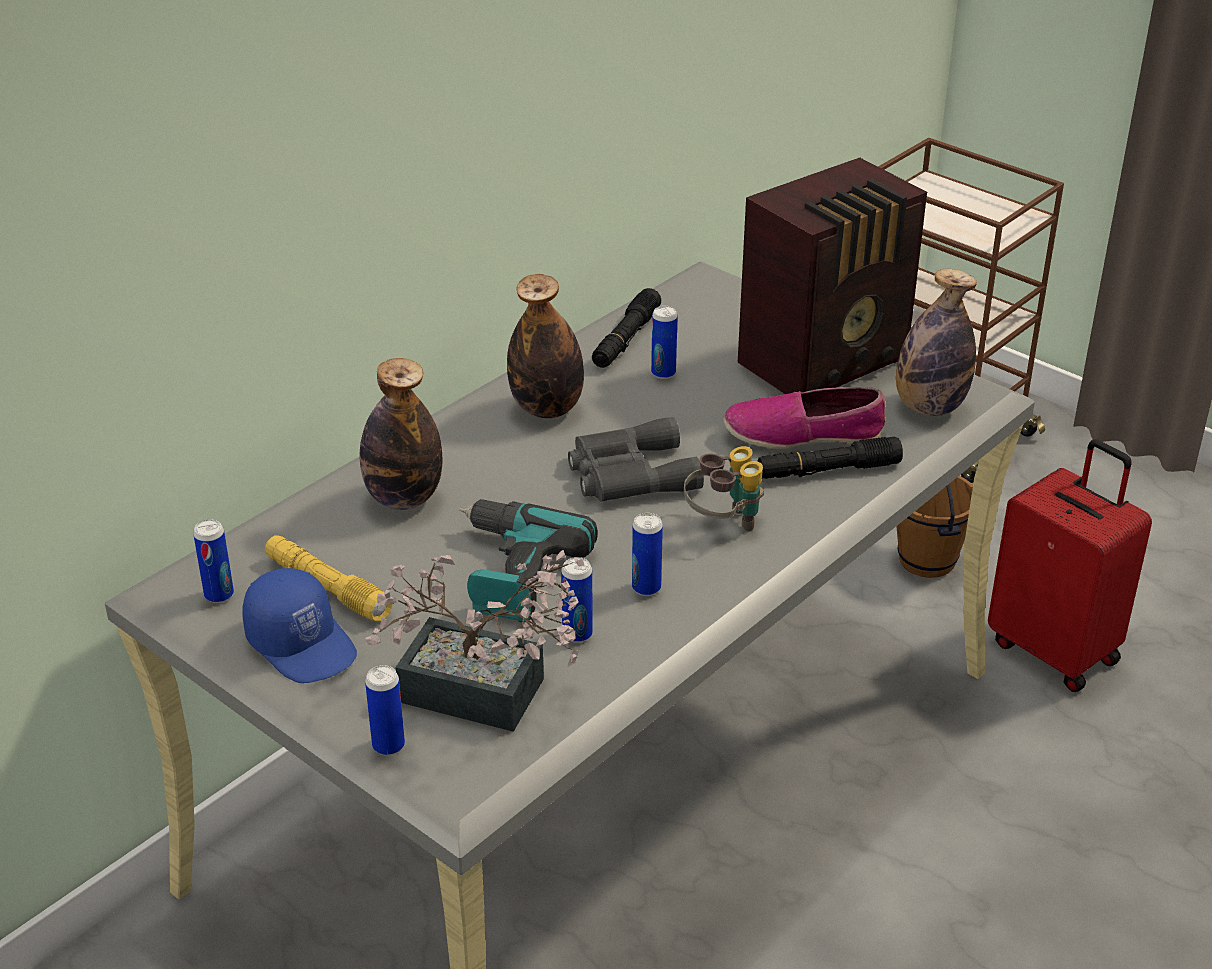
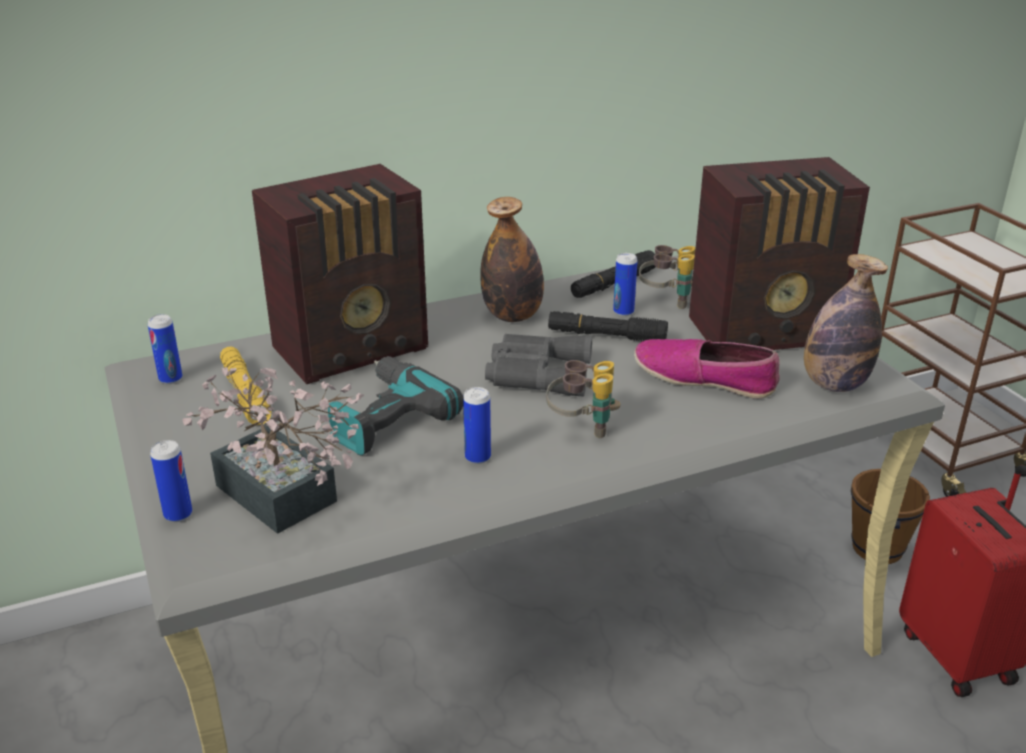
camera: 25 degrees right, 5 degrees down
(303, 644) = (192, 426): blue cap -> none
(403, 498) = (354, 349): bottle -> radio
(577, 634) = (393, 476): can -> none
(699, 348) = (667, 301): none -> binoculars
(828, 470) = (704, 410): black flashlight -> black flashlight (606, 336)

